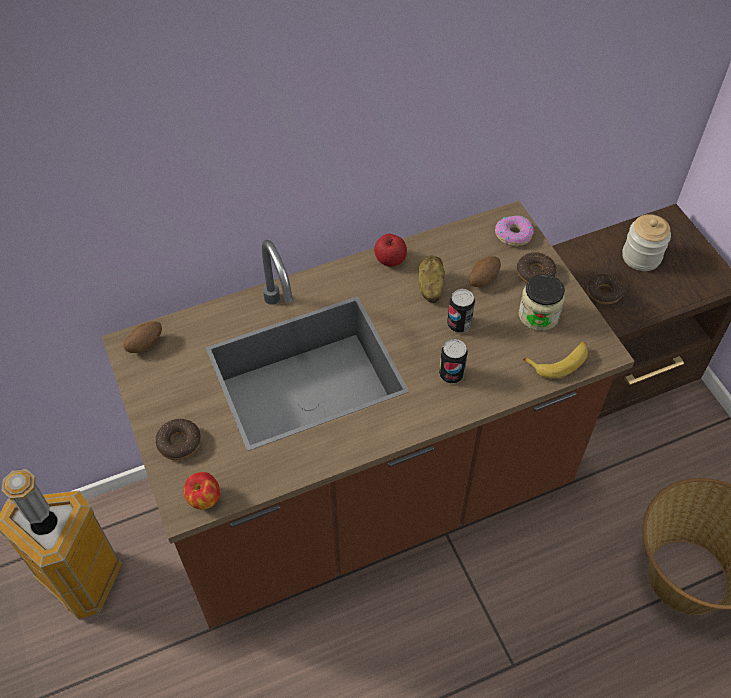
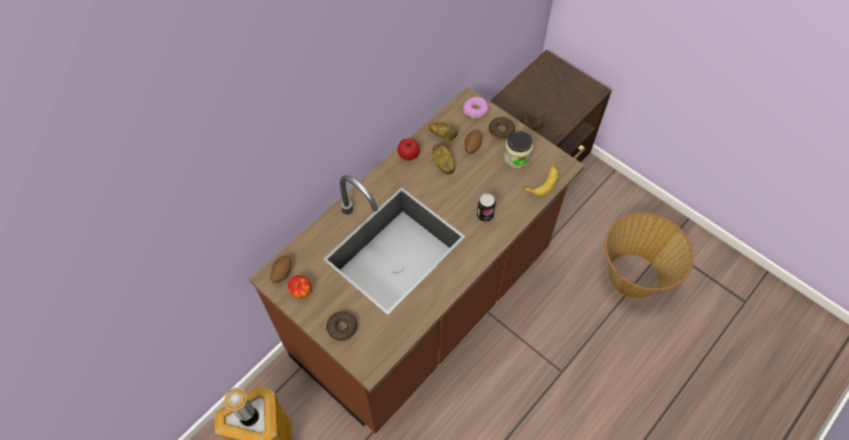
camera: 25 degrees left, 5 degrees up
(204, 499) = (378, 356): apple -> apple (301, 291)
(450, 251) = (443, 135): none -> potato
(459, 324) = (473, 181): can -> none
(641, 257) = (542, 92): jar -> none

